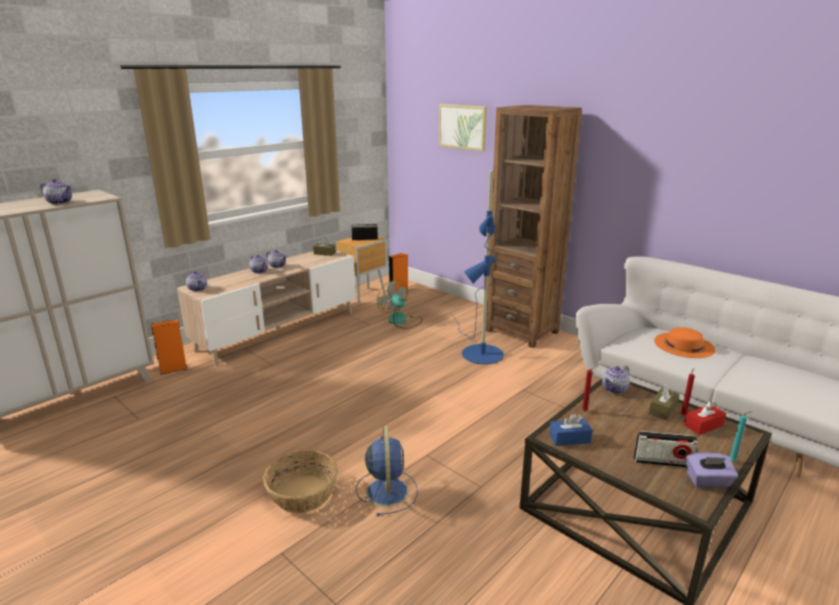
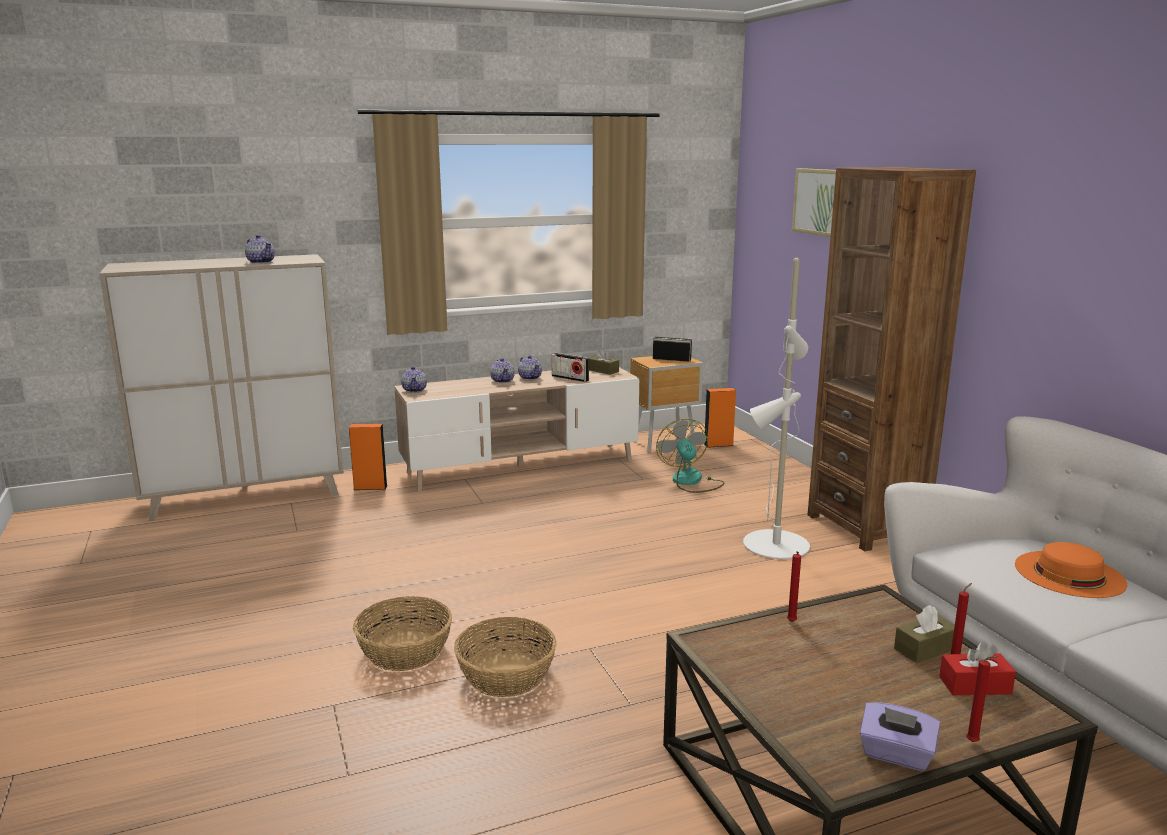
camera: 25 degrees right, 5 degrees down
(387, 490) = (505, 674): blue fan -> basket
(478, 350) = (774, 538): blue floor lamp -> white floor lamp
(569, 438) = (730, 648): blue tissue box -> none
(615, 389) = (872, 605): teapot -> none
(662, 462) = (847, 712): radio -> radio (570, 378)
(733, 461) = (974, 742): turquoise candle -> red candle

